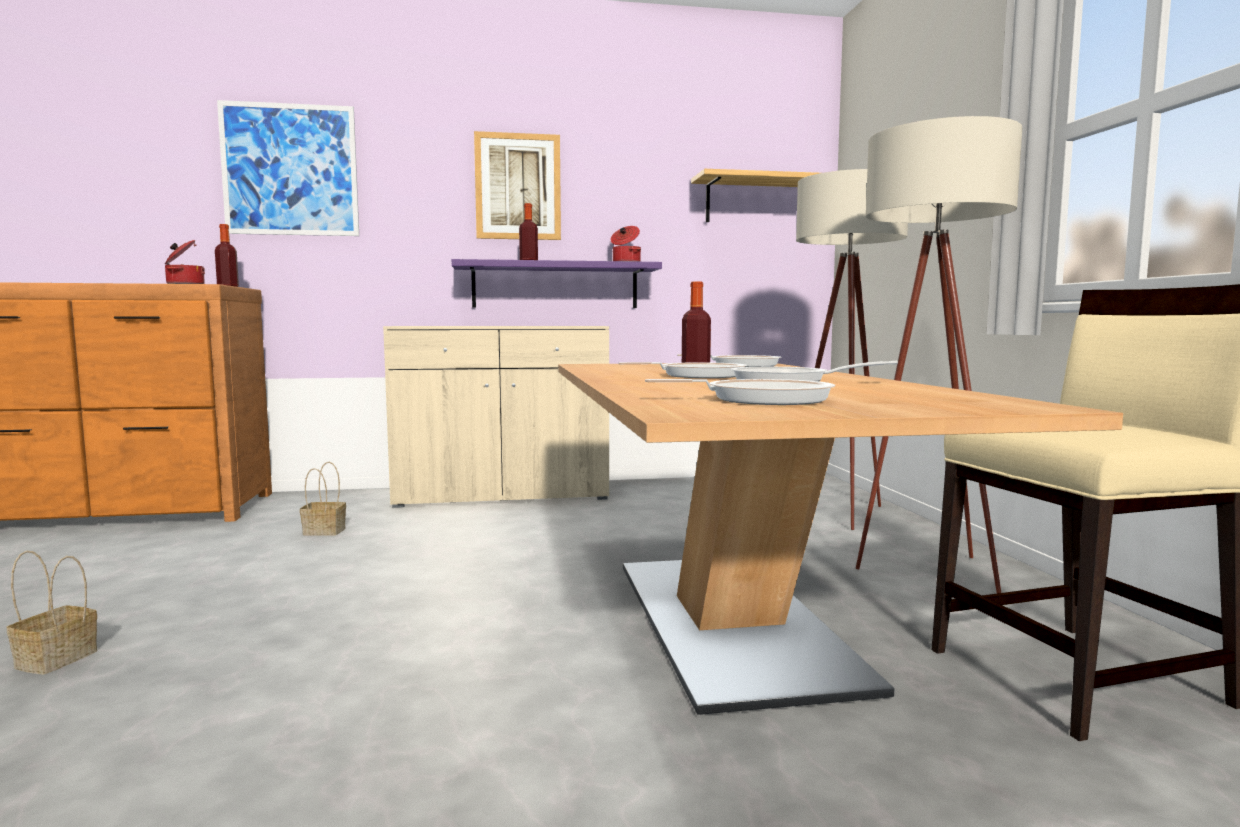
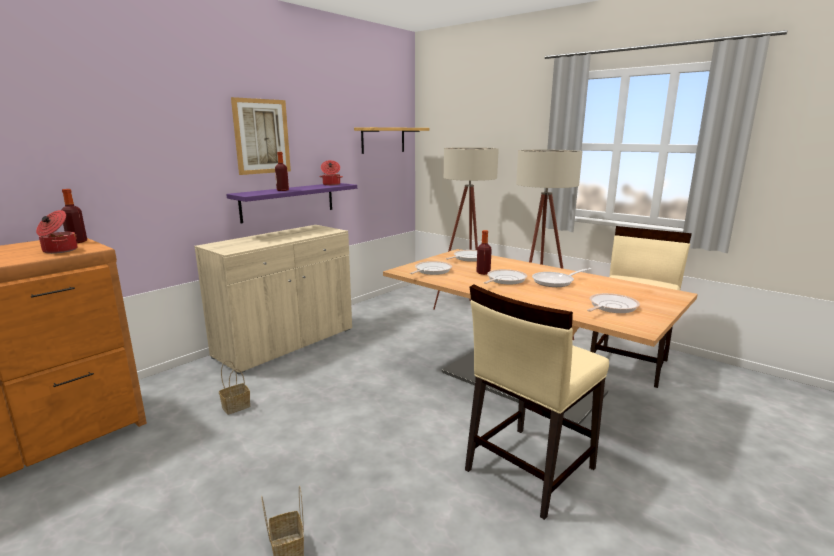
camera: 40 degrees left, 10 degrees up
(290, 170) = (90, 129): picture -> none
(467, 727) = (528, 469): none -> beige chair
(623, 366) = (431, 271): none -> frying pan

